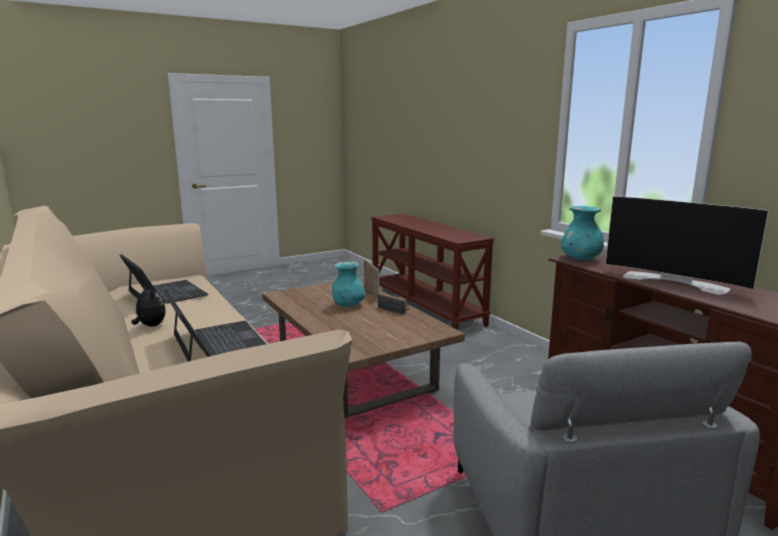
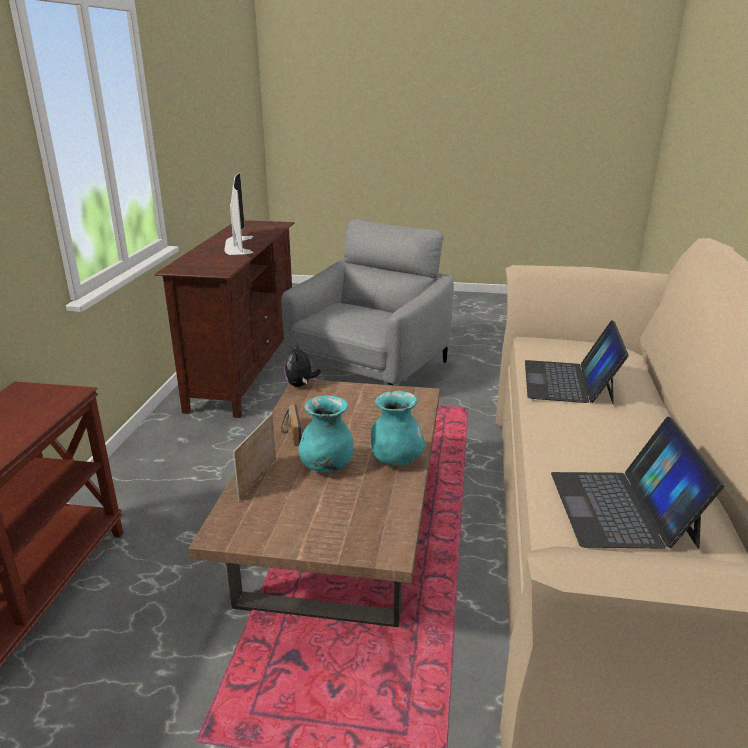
camera: 140 degrees left, 10 degrees up
(150, 326) = (642, 432): plush toy -> plush toy (300, 385)
(580, 259) = (214, 269): turquoise vase -> turquoise vase (396, 460)

